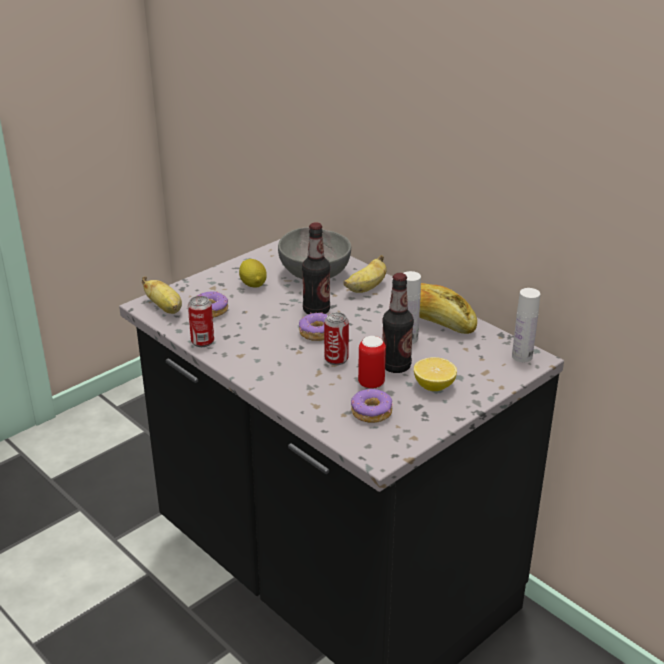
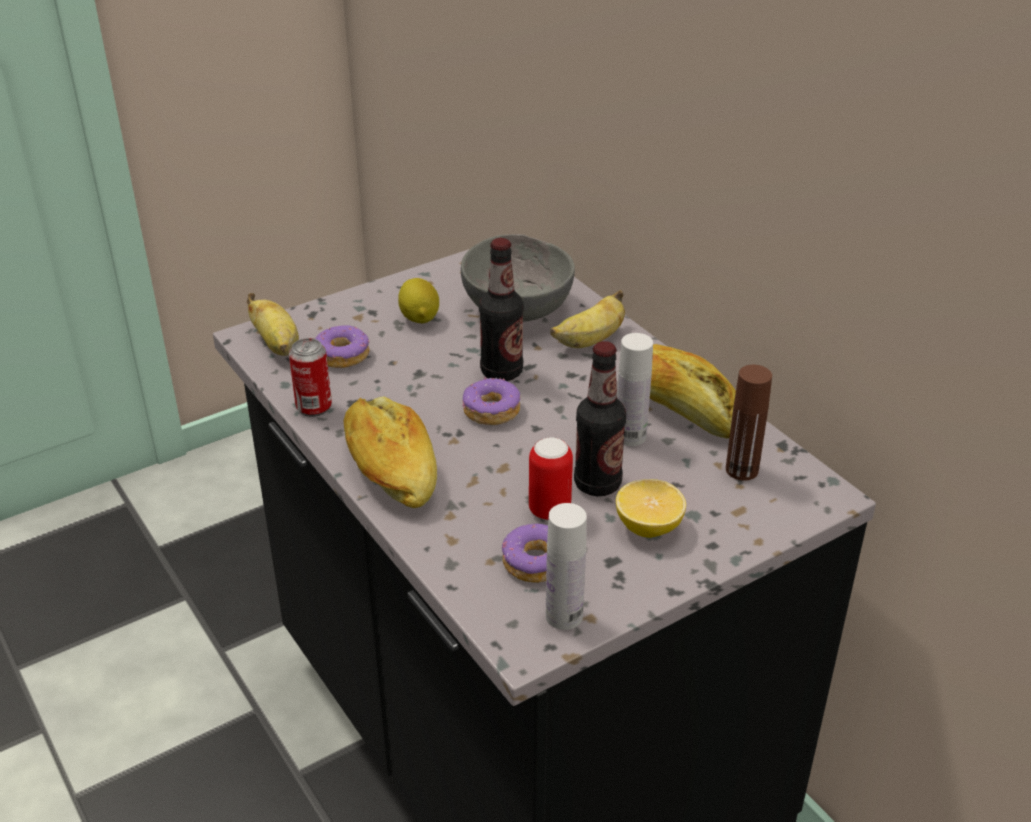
camera: 10 degrees right, 5 degrees up
(263, 371) = (389, 469): none -> bread
(336, 359) = (507, 460): can -> none
(480, 350) = (742, 470): none -> brown bottle
(522, 356) = (807, 489): white bottle -> white bottle (564, 616)

